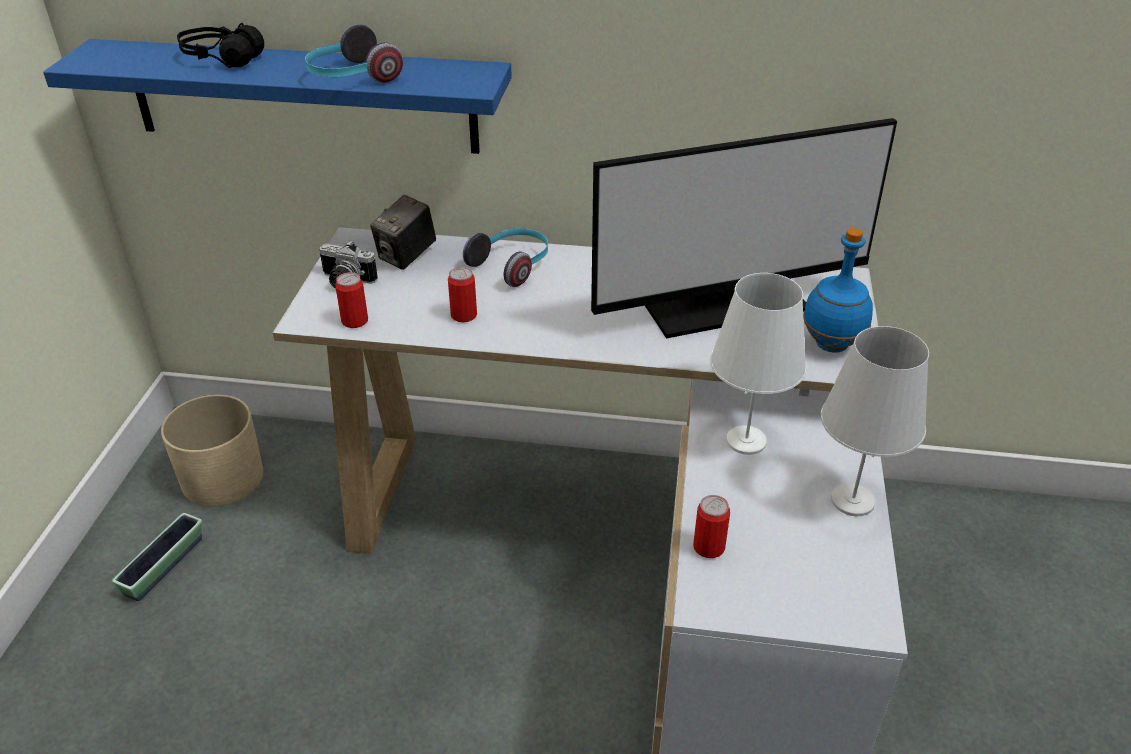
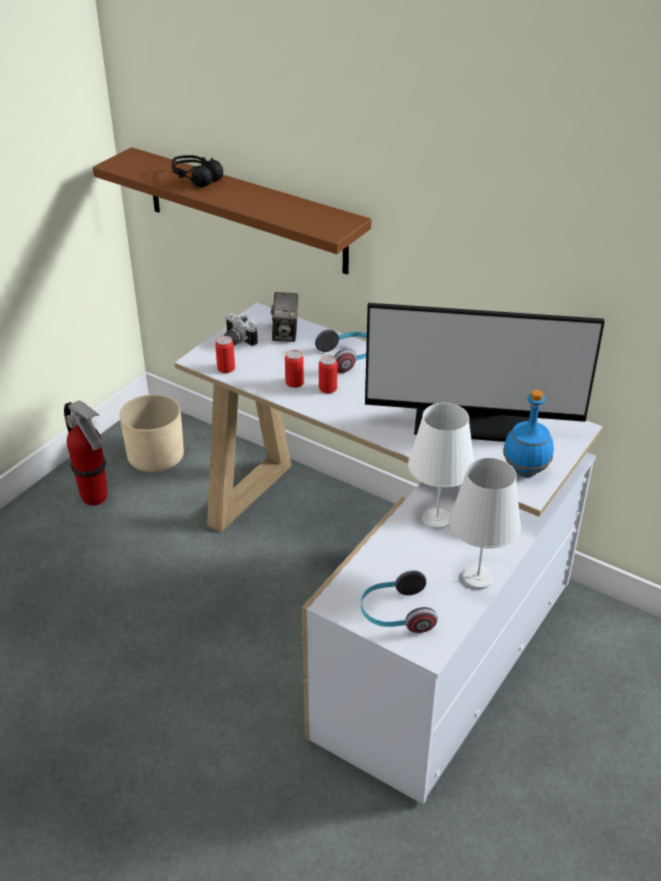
camera: 25 degrees right, 0 degrees up
(164, 566) = (95, 498): planter -> fire extinguisher
(302, 96) = (245, 211): blue shelf -> brown shelf
(351, 77) = (263, 208): headphones -> headphones (396, 614)
(406, 257) = (285, 334): camera -> camera turned 60 degrees counterclockwise
(708, 547) = (361, 573): can -> can (328, 388)

